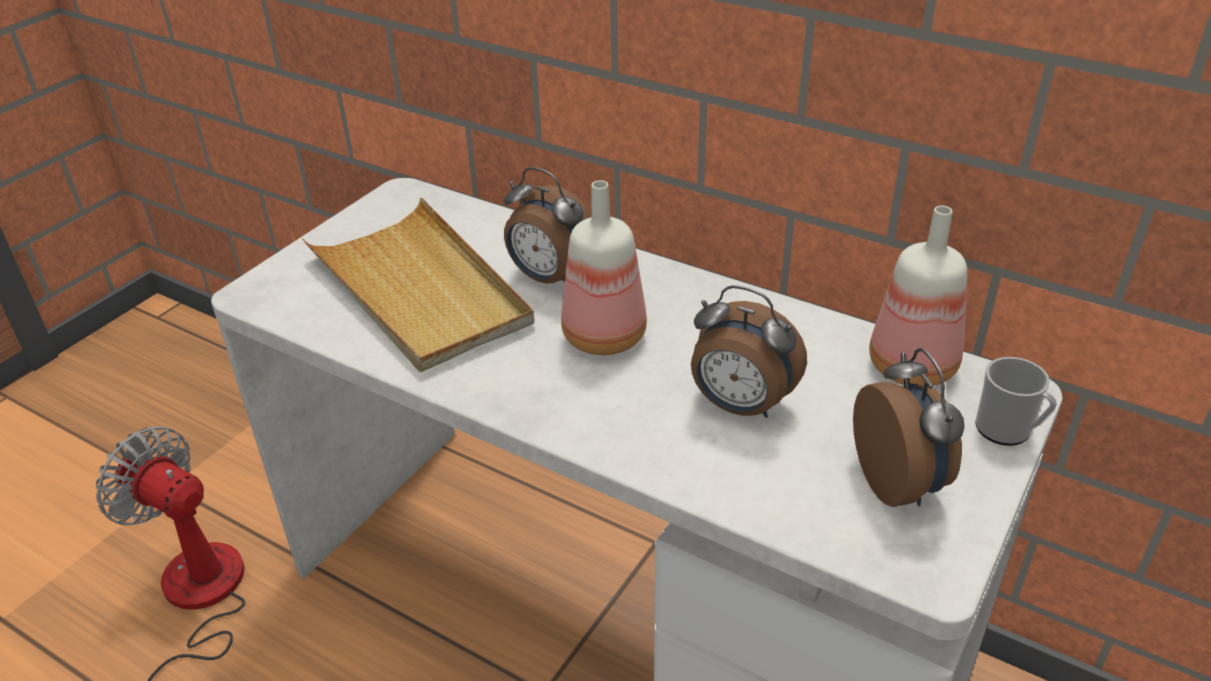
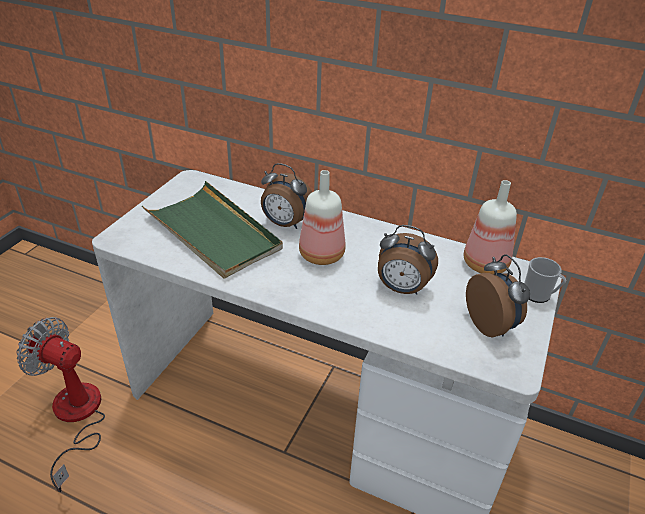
camera: 10 degrees left, 0 degrees up
(419, 290) = (213, 233): beige tray -> green tray

